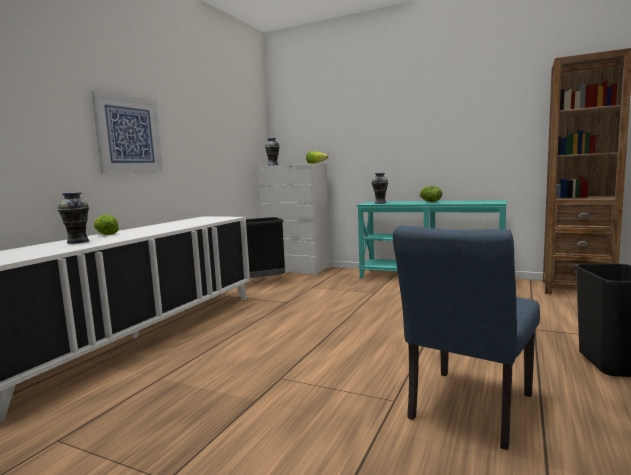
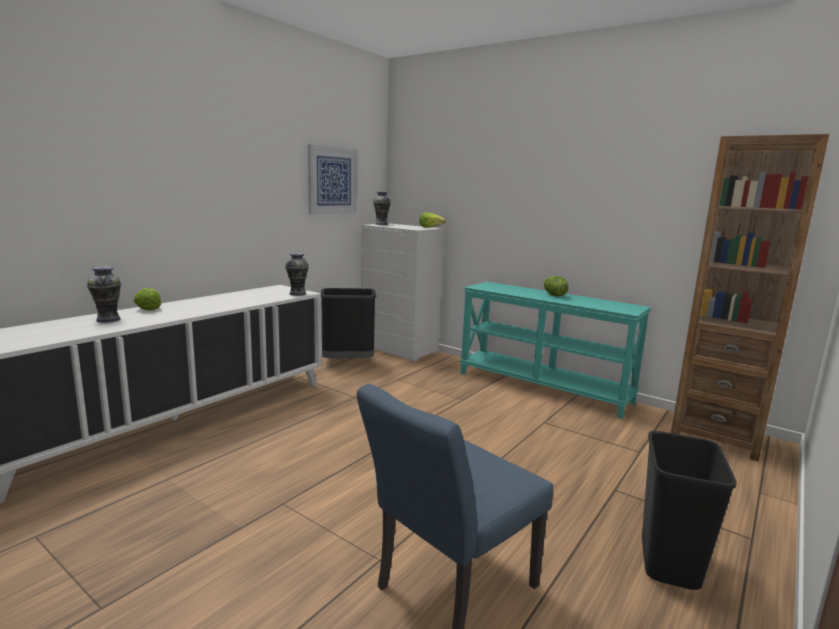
camera: 10 degrees right, 5 degrees up
(129, 135) = (189, 195): picture -> picture (332, 181)
(380, 203) = (493, 288): vase -> vase (298, 294)

